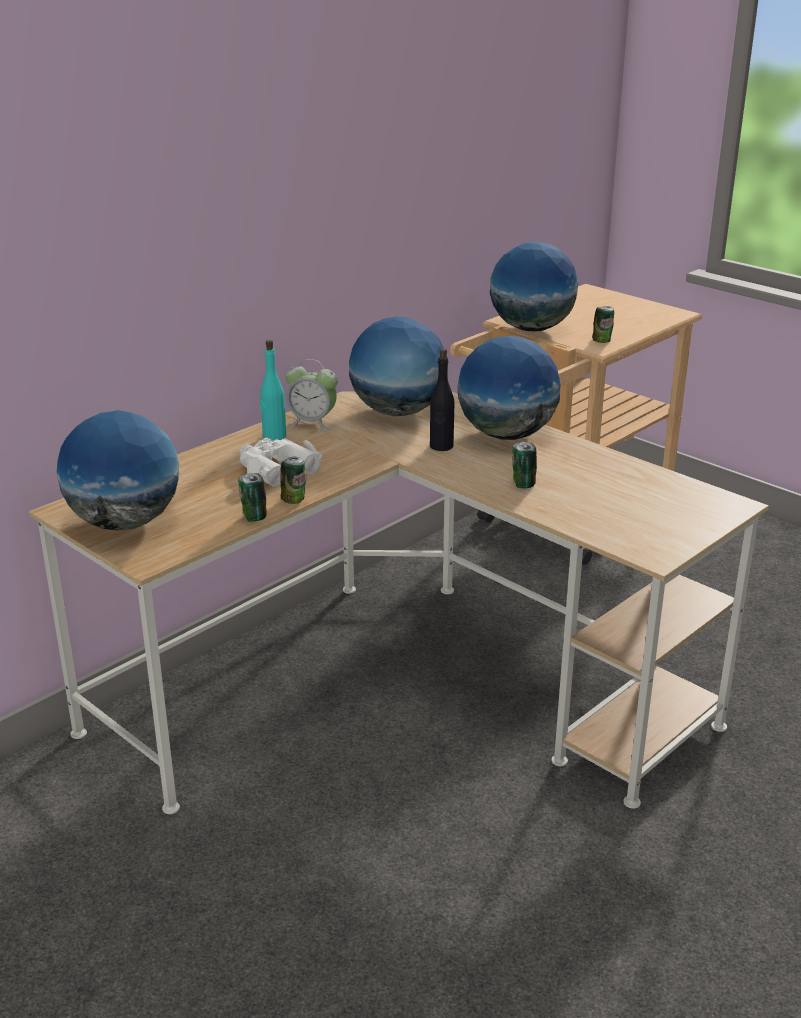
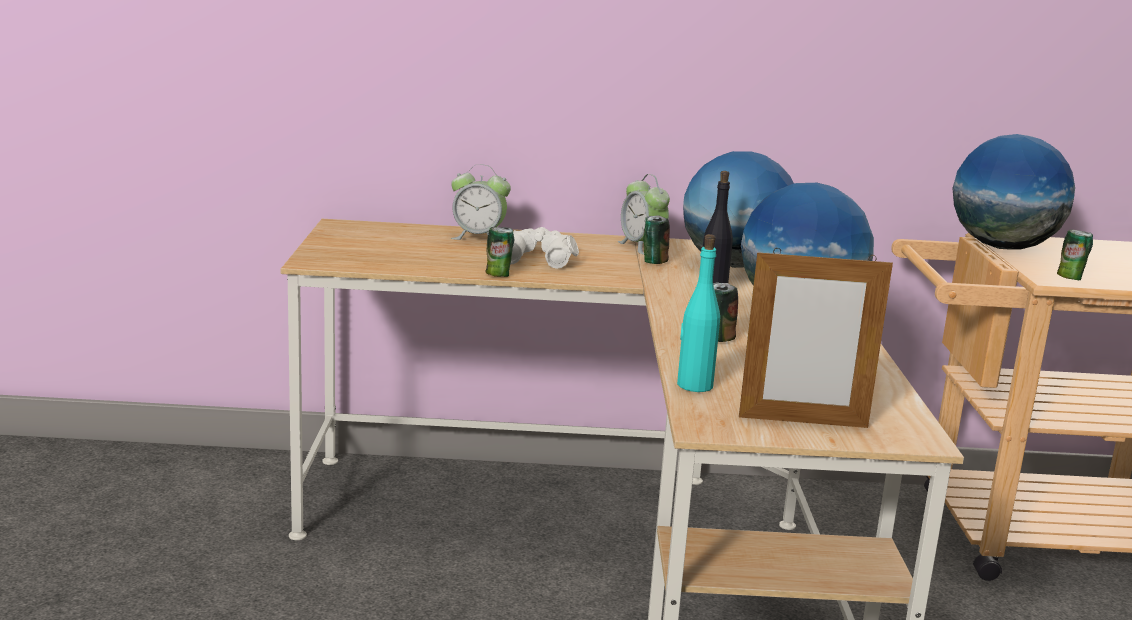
camera: 45 degrees right, 10 degrees down
(125, 523) = (356, 242): globe -> none
(195, 470) = (478, 238): none -> alarm clock
(253, 517) = (443, 271): can -> can (653, 261)
(274, 436) = (588, 243): turquoise bottle -> turquoise bottle (694, 385)
(679, 524) = (803, 422): none -> picture frame

